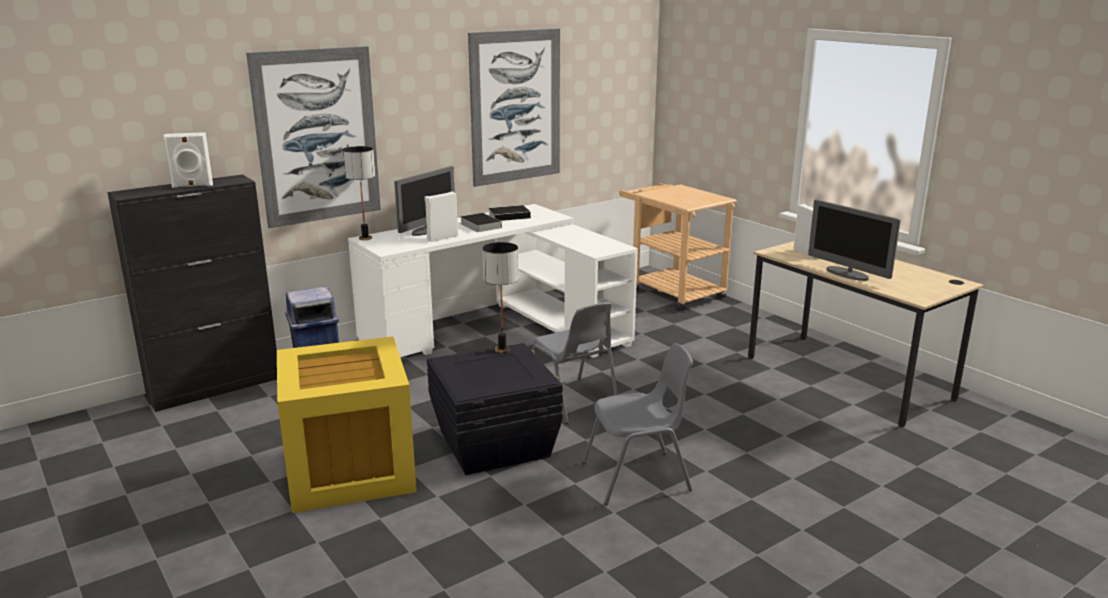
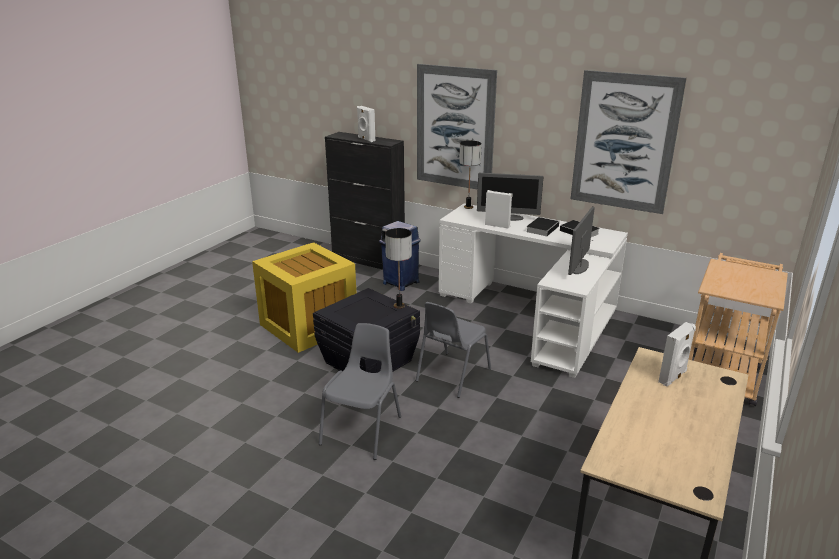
camera: 65 degrees right, 5 degrees up
(638, 477) = (363, 430): grey chair -> grey chair turned 120 degrees counterclockwise
(847, 274) = (634, 409): monitor -> monitor (579, 267)

